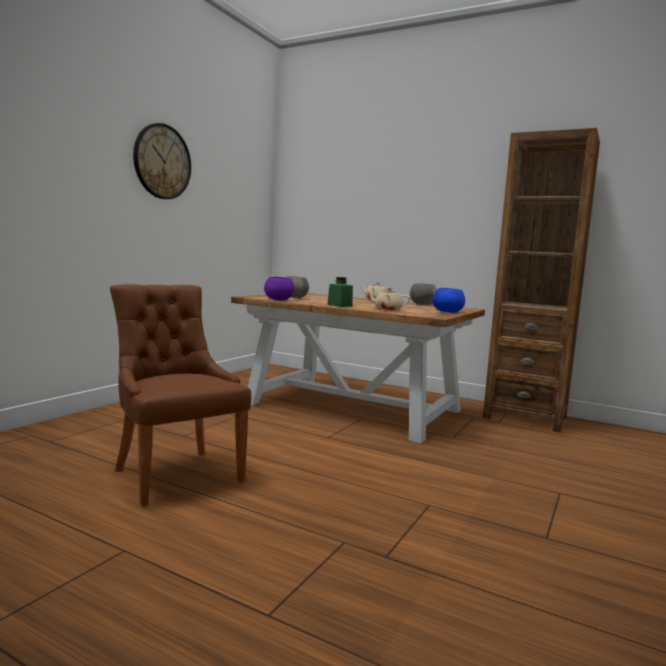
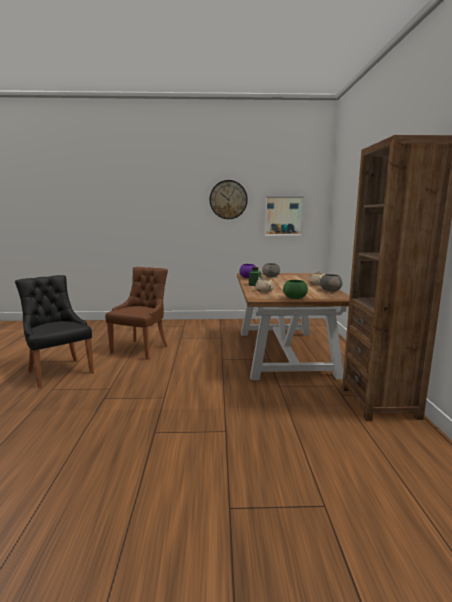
camera: 60 degrees right, 5 degrees up
(156, 589) = (59, 371): none -> black chair
(230, 204) = (283, 216): none -> picture
(448, 312) = (295, 298): blue bowl -> green bowl

